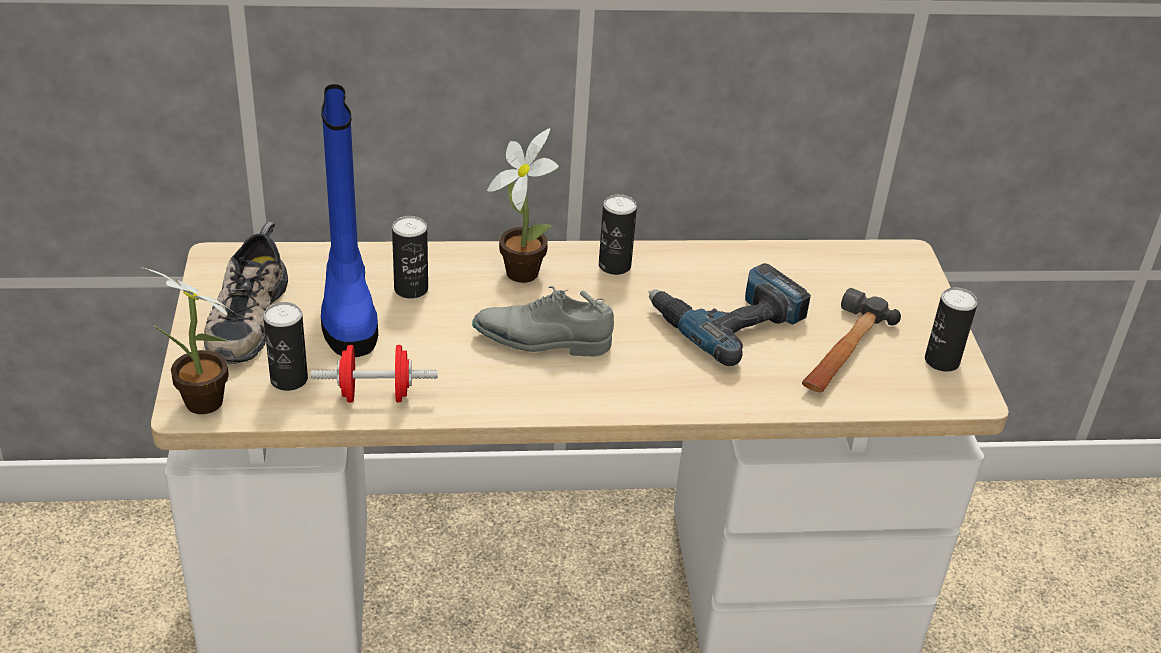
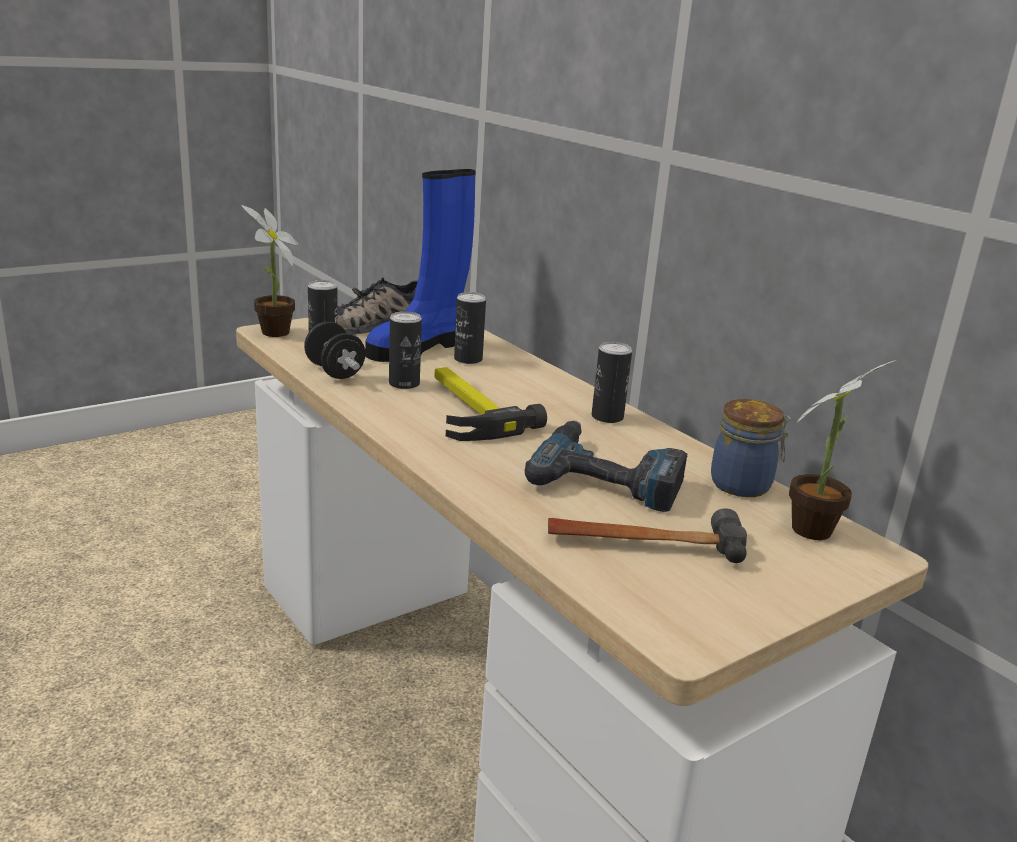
camera: 60 degrees right, 15 degrees down
(375, 395) = (335, 372): red dumbbell -> black dumbbell
(521, 269) = (547, 387): potted plant -> potted plant (815, 528)
(542, 341) = (466, 409): grey shoe -> hammer
(781, 259) = (743, 485): none -> jar
(941, 361) = (719, 610): can -> can (404, 384)

